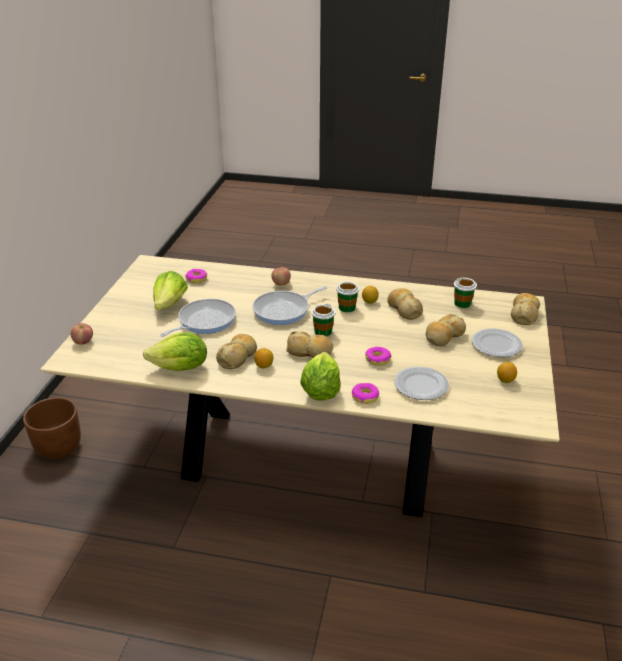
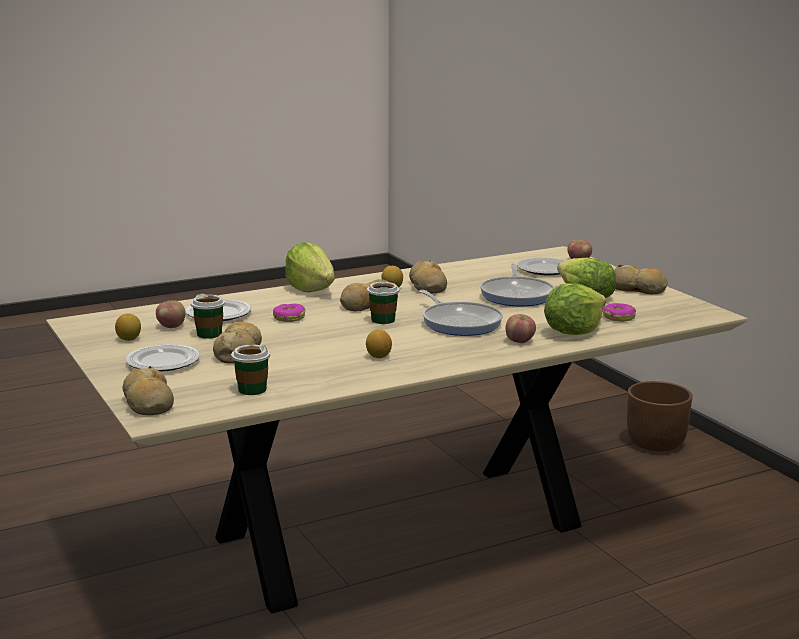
camera: 140 degrees right, 15 degrees down
(128, 341) = (544, 270): none -> plate
(181, 368) = (459, 270): lettuce -> lettuce (573, 332)
(284, 310) = (459, 322): frying pan -> frying pan turned 135 degrees clockwise
(347, 307) = (395, 344): cup -> cup (209, 334)
(365, 397) = (264, 296): donut -> none
(404, 309) = (323, 362): bread -> bread (638, 289)
(466, 384) = (171, 326): none -> apple

